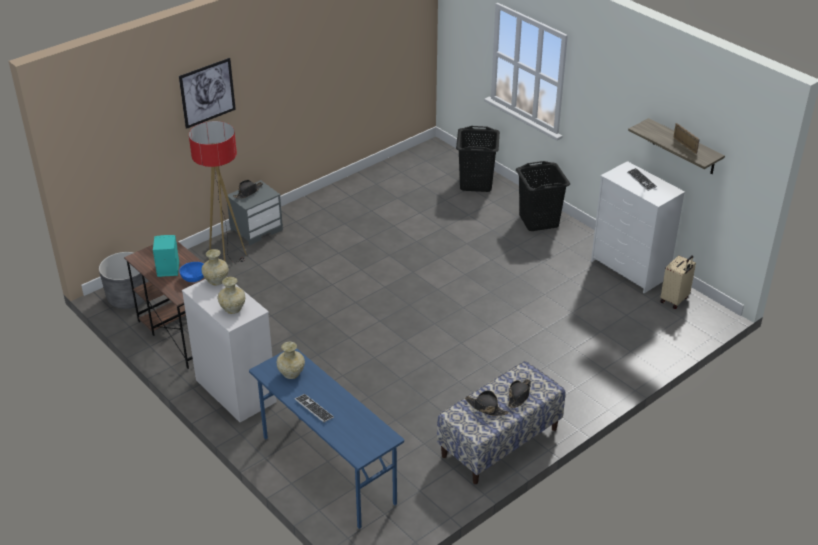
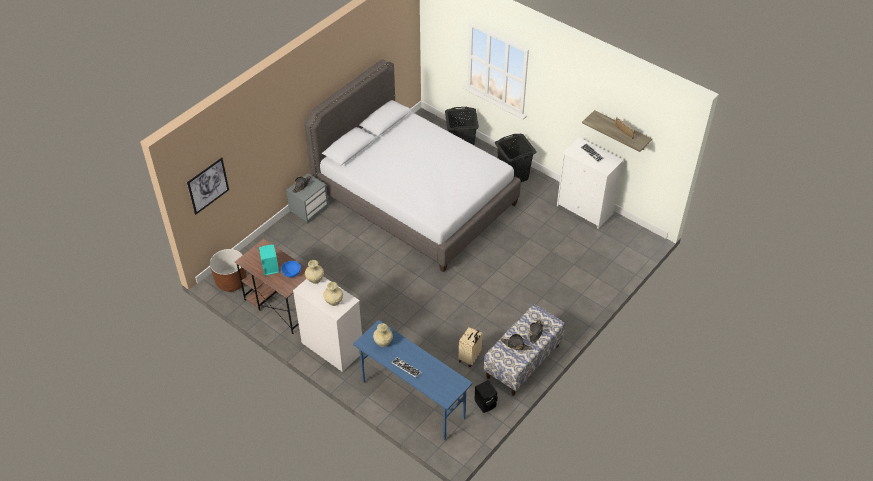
camera: 10 degrees left, 10 degrees up
(128, 298) = (231, 281): grey planter -> brown planter
(207, 93) = (271, 125): picture -> picture (208, 185)
(227, 261) = (295, 240): floor lamp -> none
(399, 232) = (415, 199): none -> grey bed
(432, 489) = (486, 403): none -> black speaker
(675, 300) = (620, 231): beige suitcase -> beige suitcase (470, 358)

